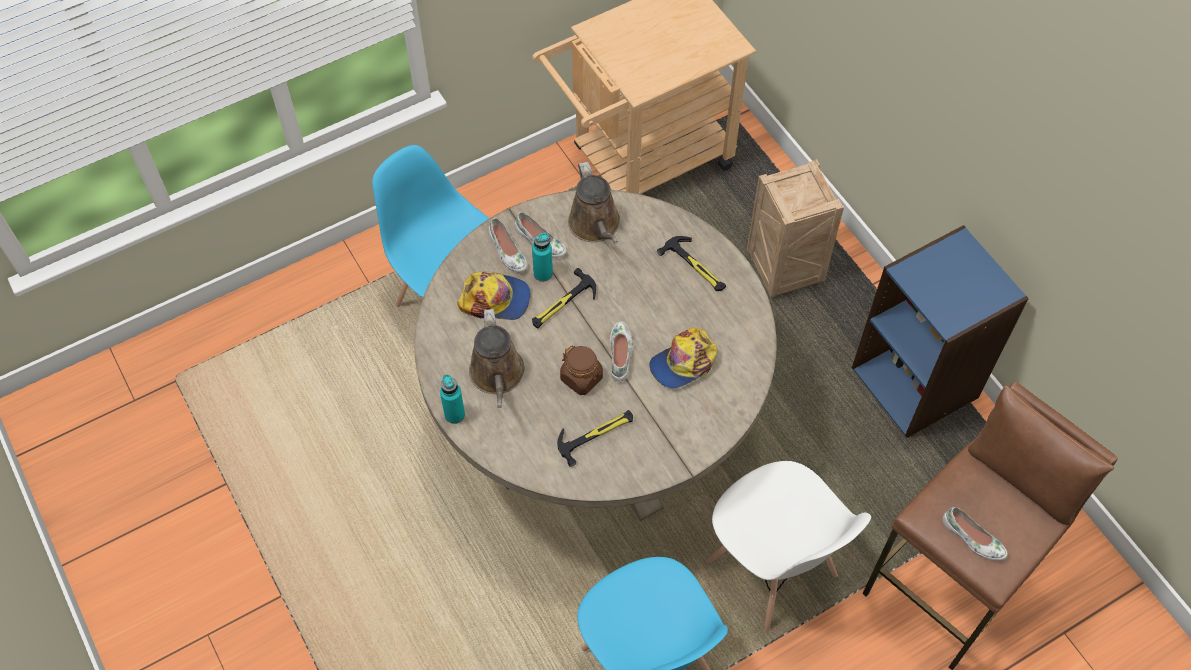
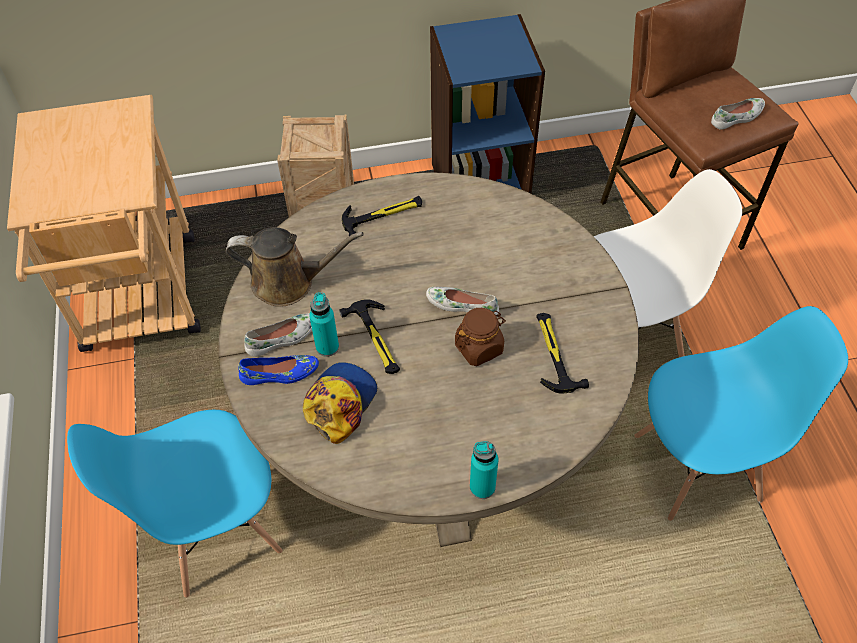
camera: 70 degrees left, 5 degrees down
(497, 376) = (445, 428): brown watering can -> none
(507, 252) = (280, 374): white shoe -> blue shoe
(683, 362) = (493, 256): cap -> none

